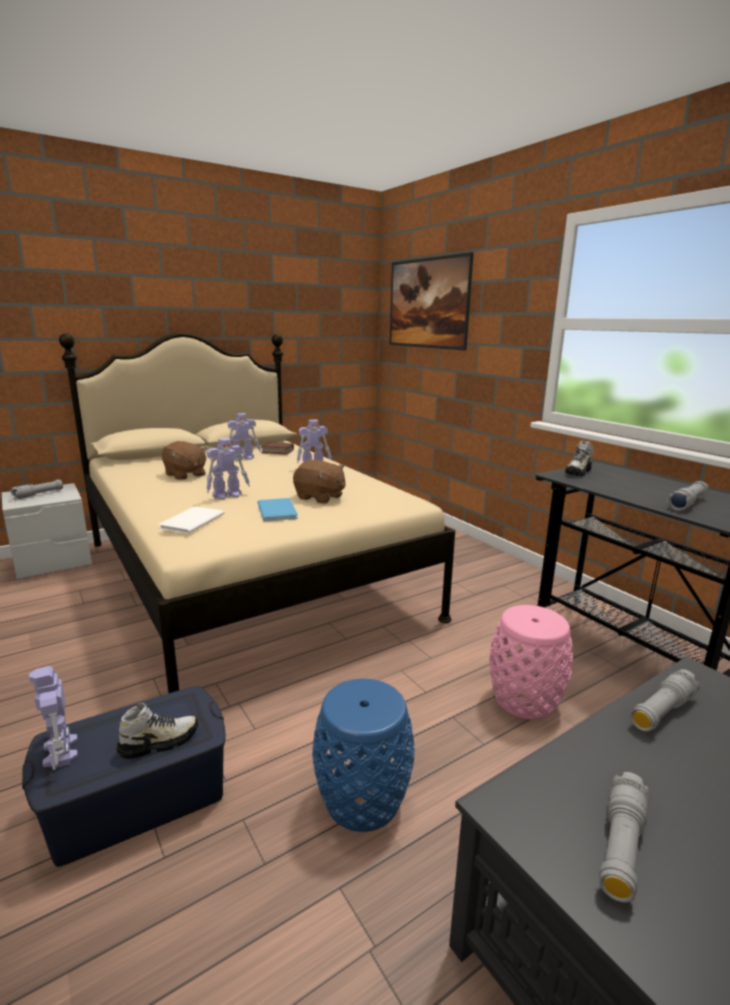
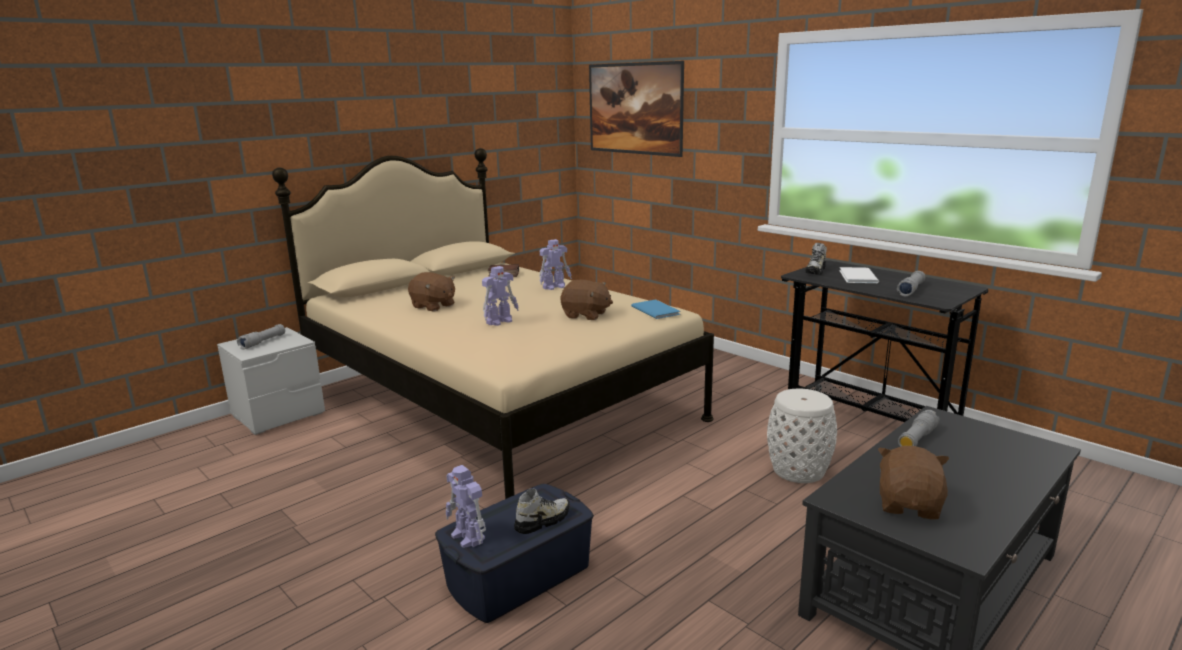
camera: 10 degrees left, 0 degrees up
(189, 521) = (490, 347): white book -> white book (857, 277)
(243, 458) = (475, 284): toy robot -> none
(278, 510) = (559, 330): blue book -> blue book (656, 310)
(362, 800) = (699, 551): blue stool -> none
(524, 700) = (798, 470): pink stool -> white stool
(621, 846) = (909, 505): grey flashlight -> brown plush toy

